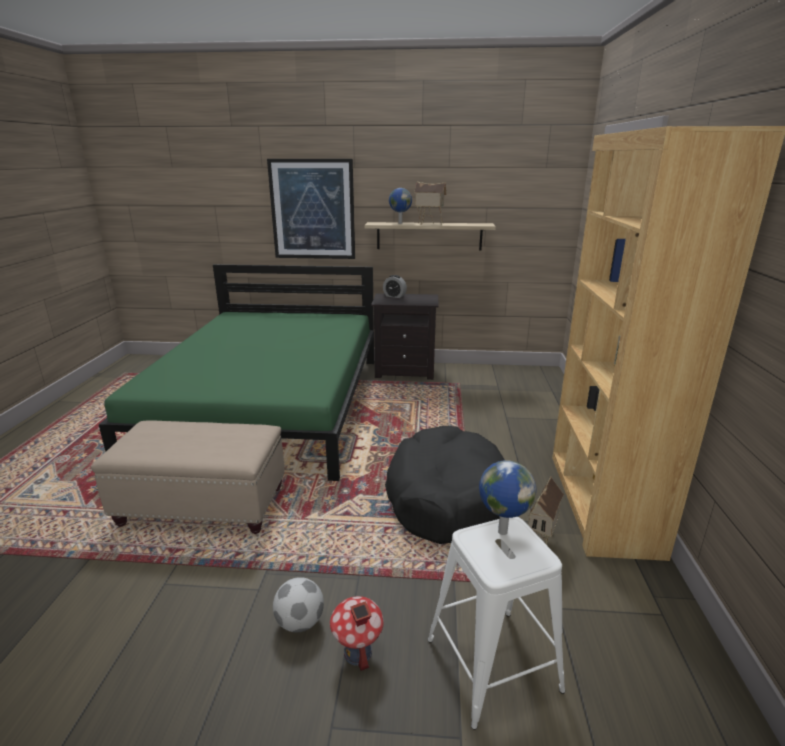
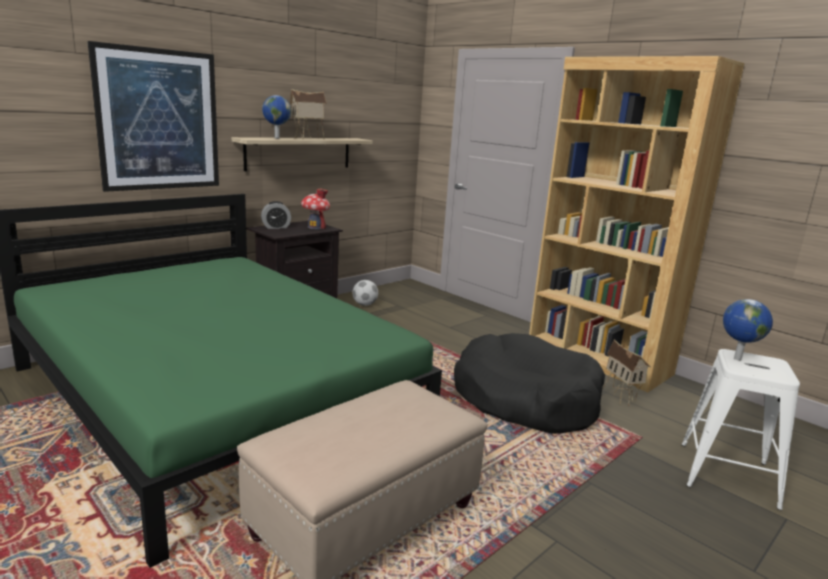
camera: 50 degrees left, 5 degrees down
(300, 622) = (623, 536): football -> football (365, 304)
(357, 653) = (681, 523): toy house -> toy house (315, 227)

